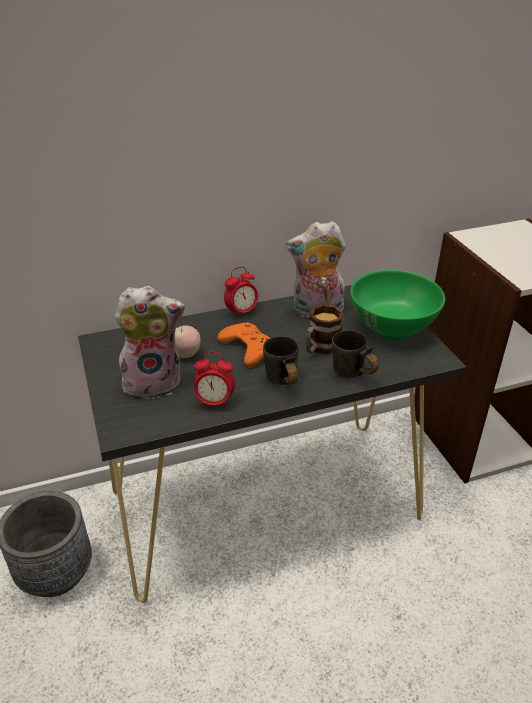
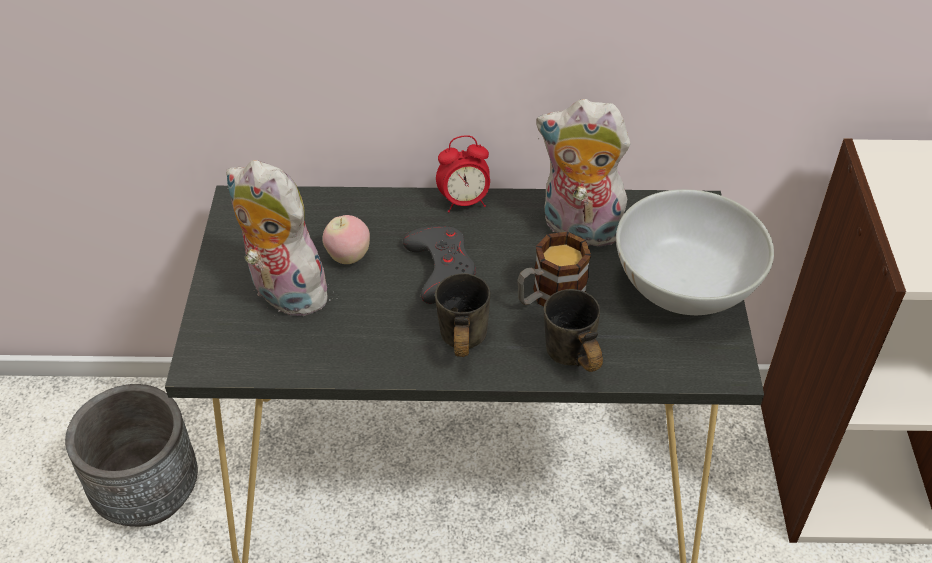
camera: 20 degrees right, 10 degrees up
(154, 382) = (282, 293): plush toy -> plush toy turned 150 degrees counterclockwise
(214, 403) = (348, 351): alarm clock -> none
(247, 348) = (440, 268): orange game controller -> grey game controller
(393, 327) = (685, 288): green bowl -> white bowl

